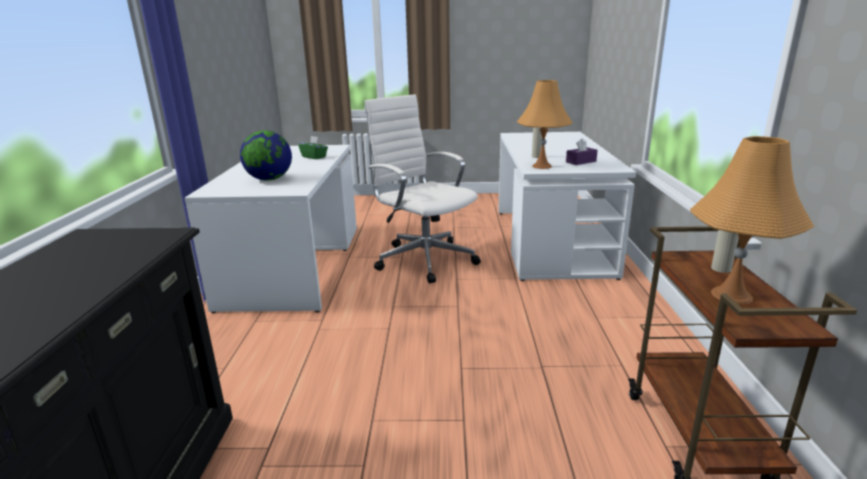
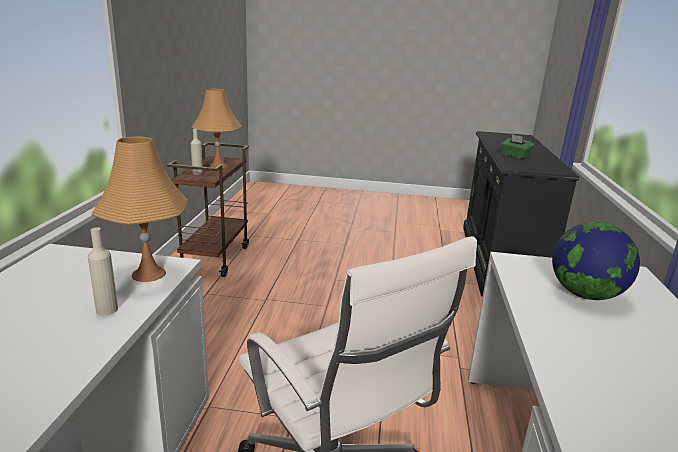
camera: 175 degrees left, 0 degrees up
(314, 157) = (603, 393): green tissue box -> green tissue box (514, 156)
(581, 162) = (66, 278): purple tissue box -> none

